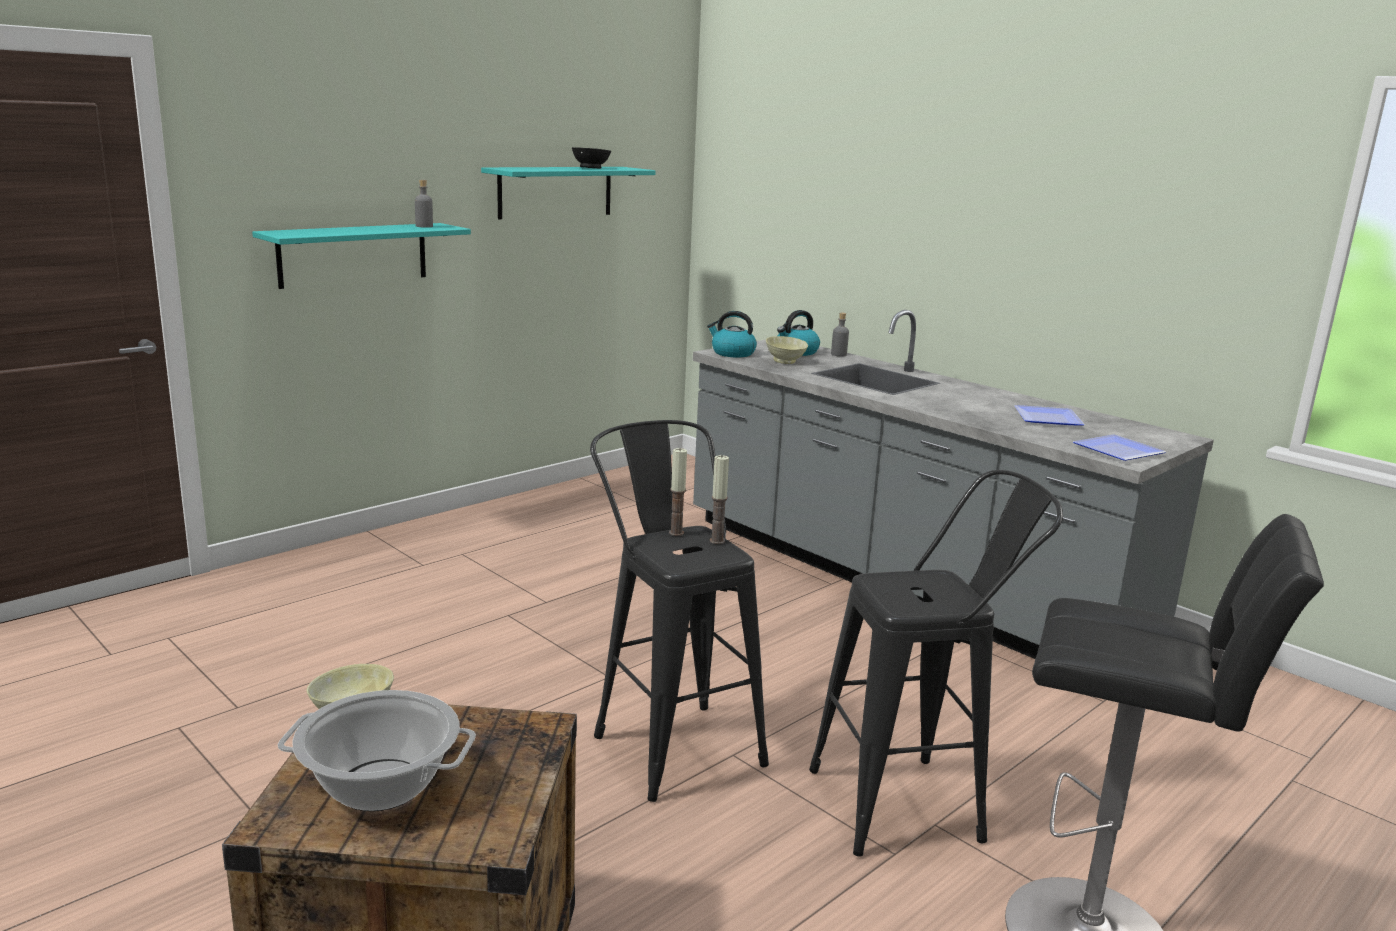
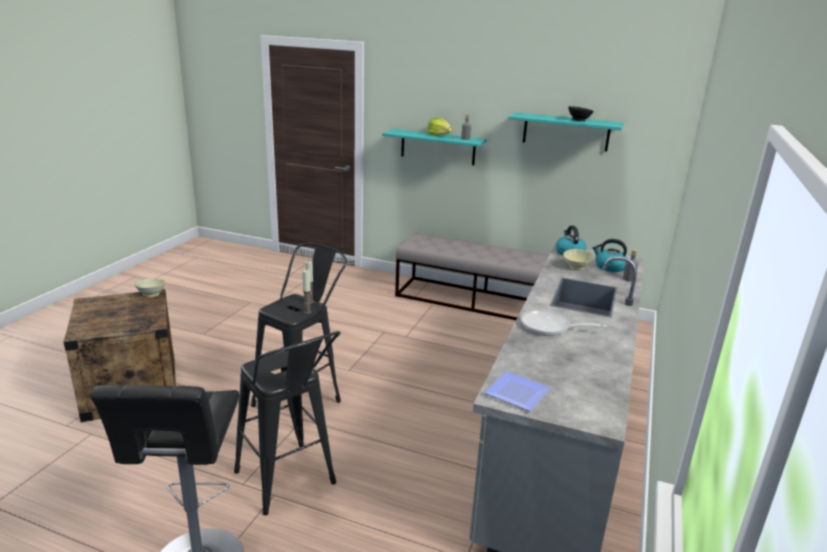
camera: 65 degrees right, 5 degrees up
(371, 228) = (439, 135): none -> lettuce
(379, 786) = (108, 309): cooking pot -> none
(500, 519) = (479, 302): none -> grey bench
(955, 407) = (550, 327): none -> frying pan
(1045, 418) = (571, 361): plate -> none

